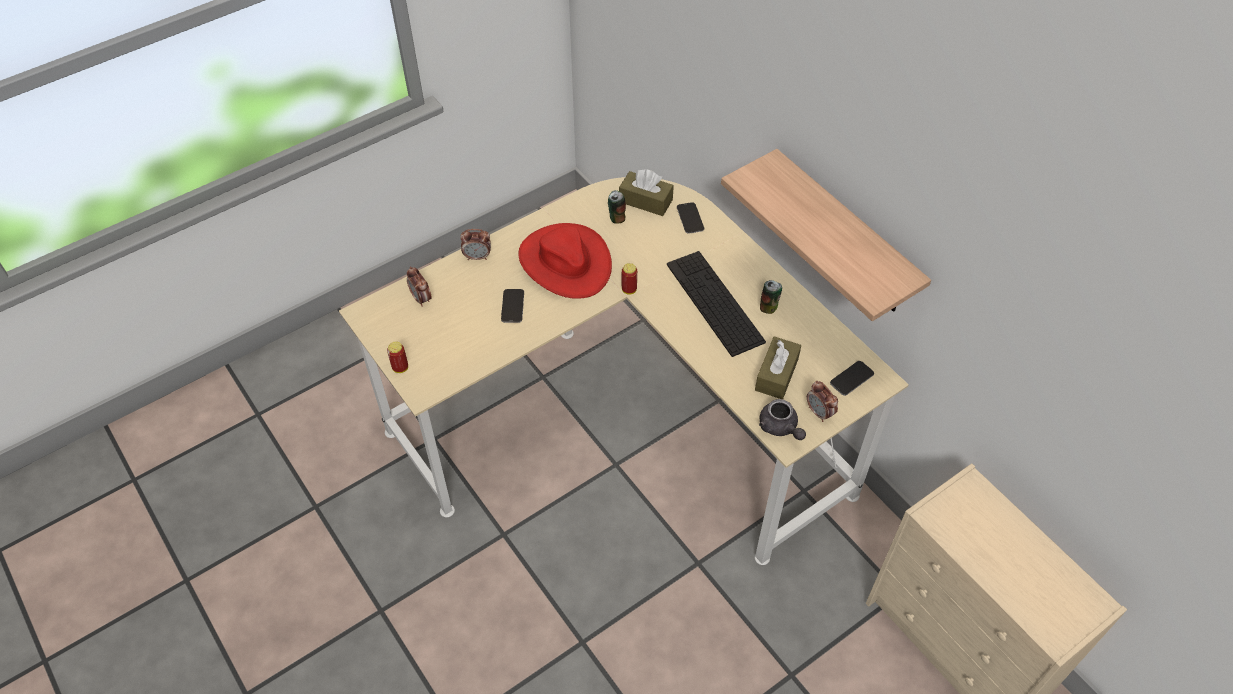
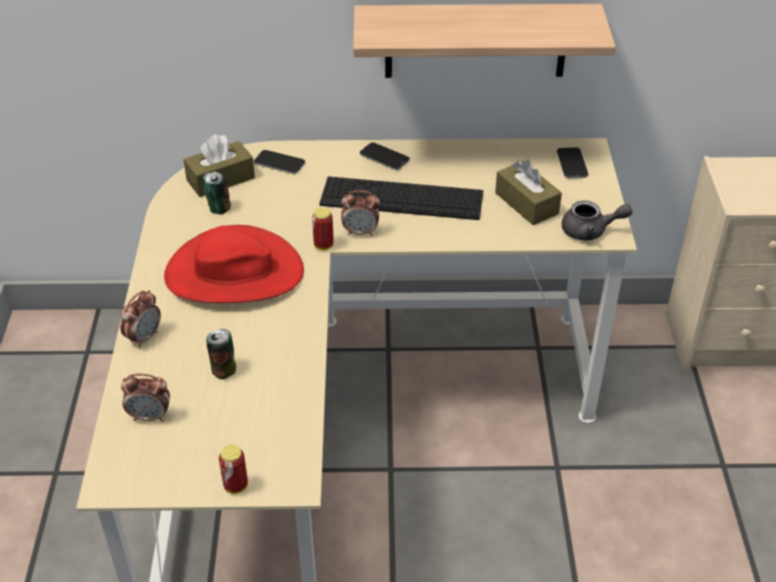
camera: 55 degrees left, 10 degrees down
(512, 306) = (249, 342): phone -> phone (384, 157)
(768, 307) = (443, 169): can -> can (224, 369)
(819, 413) = (593, 200): alarm clock -> alarm clock (360, 232)

